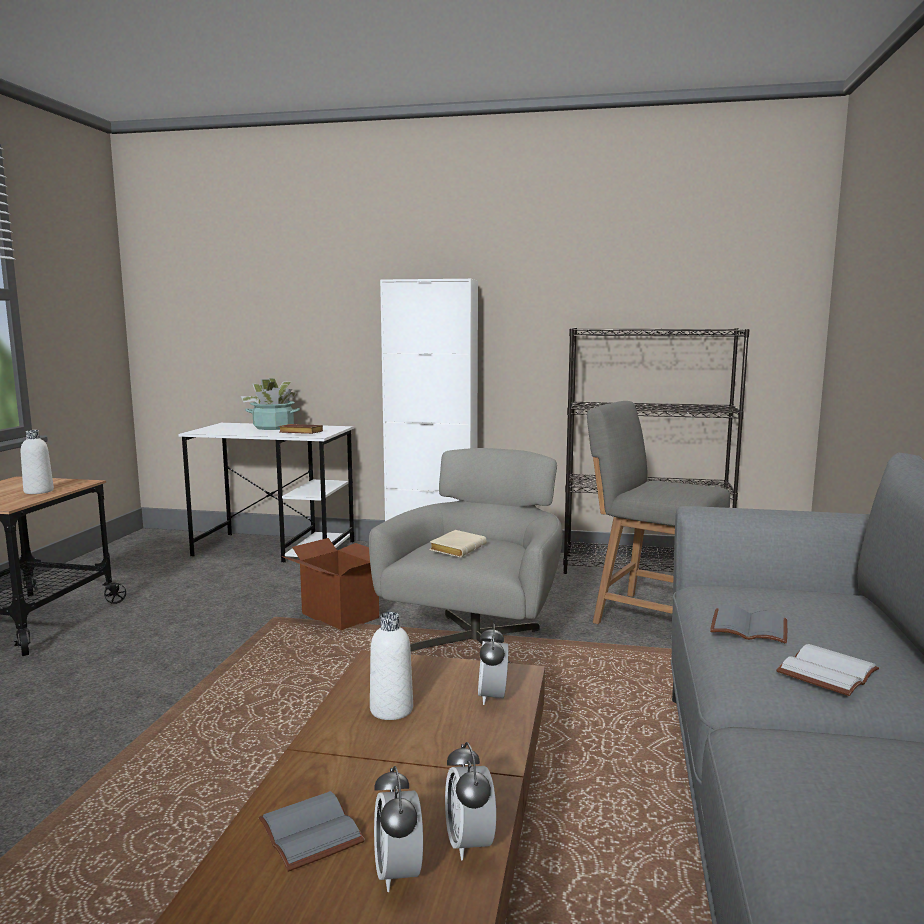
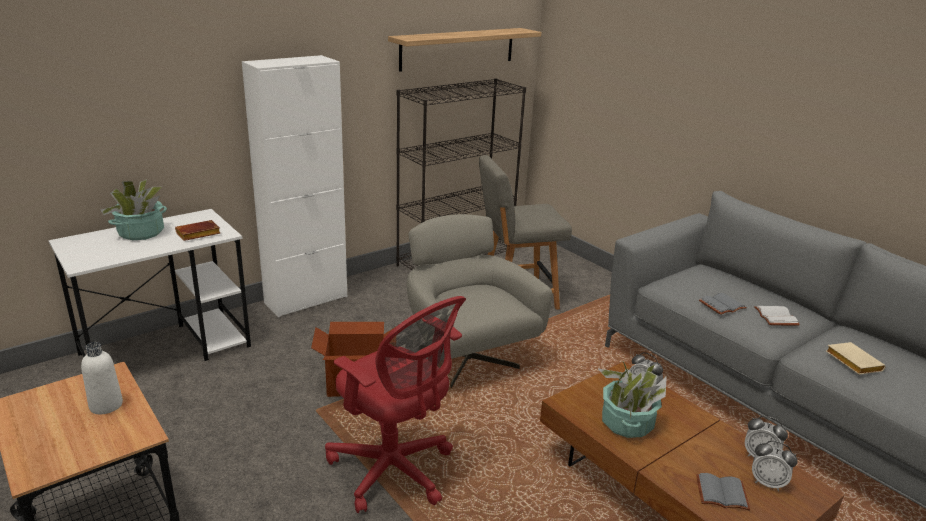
camera: 50 degrees left, 15 degrees up
(228, 681) = (394, 471): none -> red office chair
(391, 710) = (627, 423): white bottle -> potted plant
(457, 548) = (472, 304): beige book -> beige book (851, 362)
(675, 285) = (458, 48): none -> shelf

